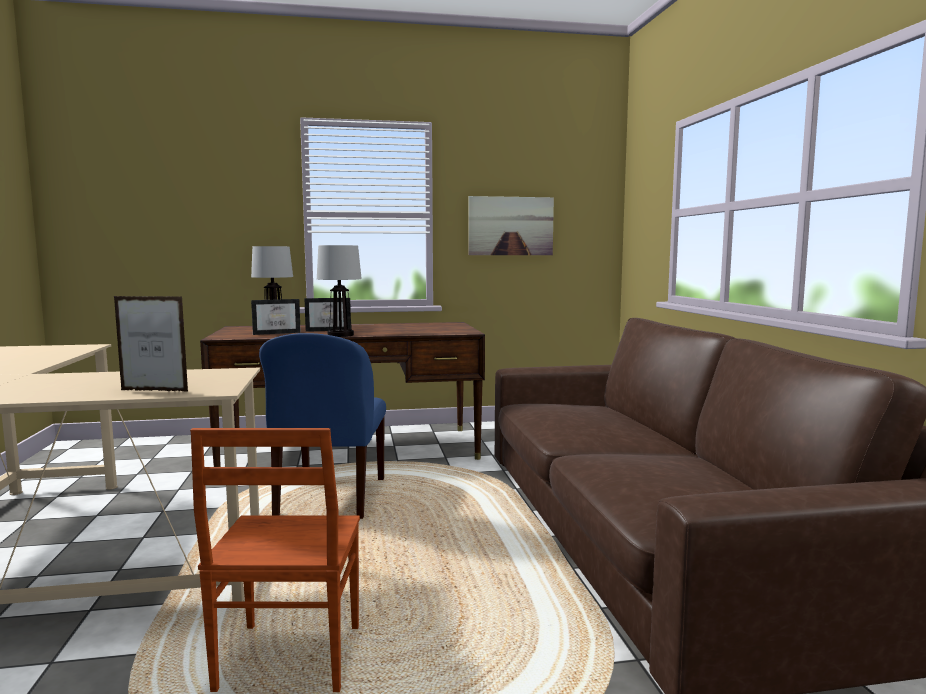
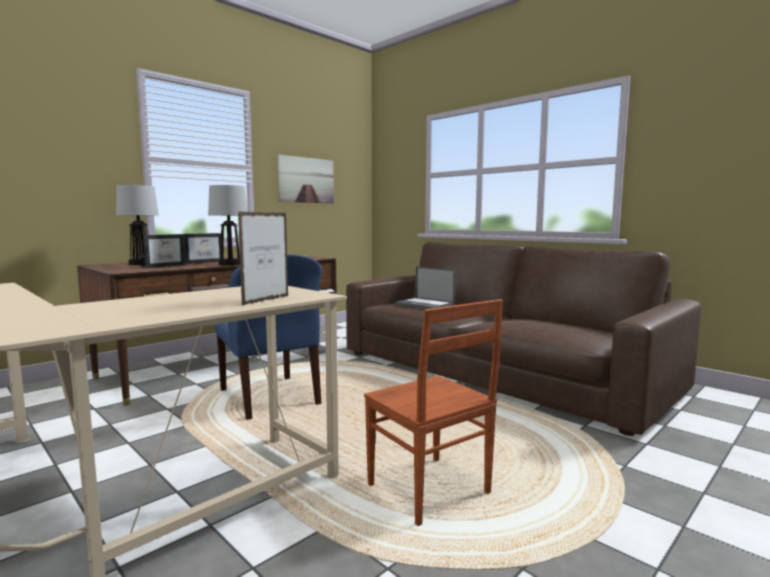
camera: 35 degrees left, 0 degrees up
(154, 390) = (266, 300): picture frame -> picture frame turned 150 degrees clockwise
(571, 412) = (425, 304): none -> laptop

